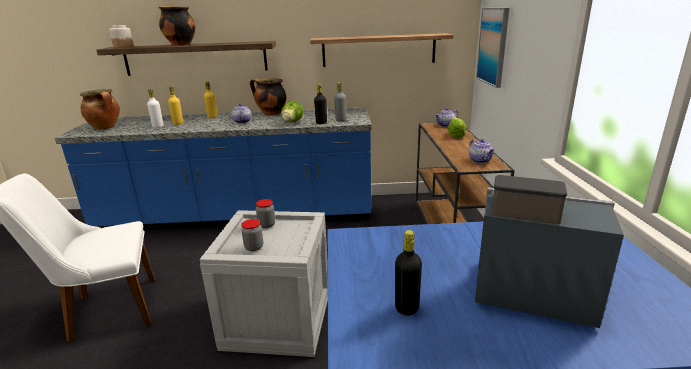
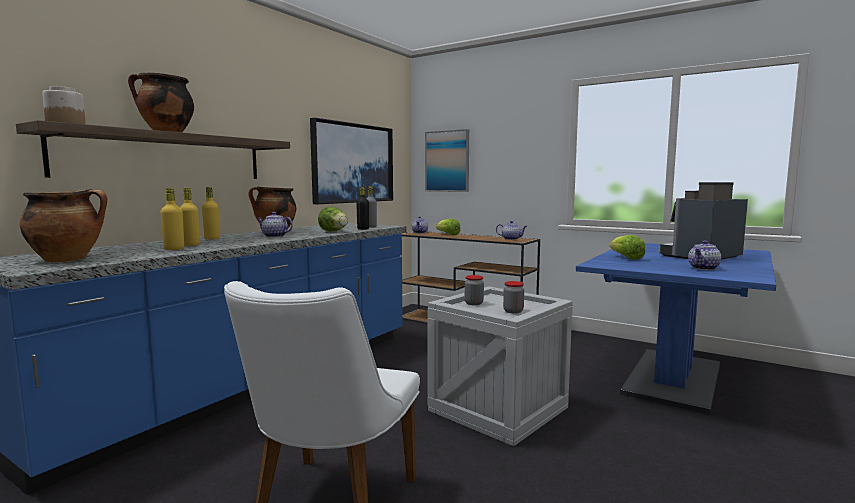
camera: 55 degrees left, 15 degrees down
(158, 127) = (174, 249): white bottle -> yellow bottle
(378, 50) = (353, 163): shelf -> picture
(407, 308) = (703, 268): black bottle -> teapot
(423, 243) = (626, 258): none -> lettuce

